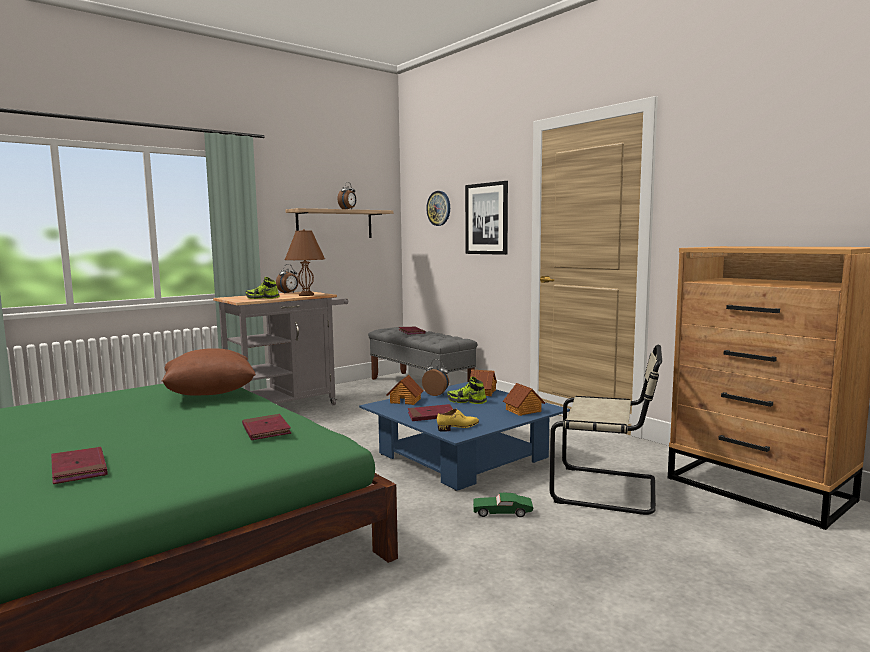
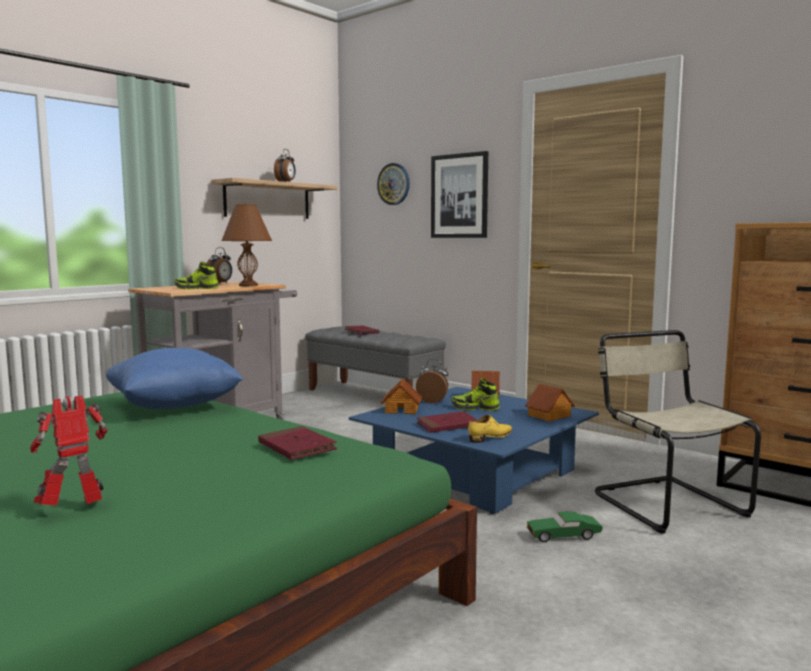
camera: 10 degrees left, 0 degrees up
(79, 469) = (74, 509): red book -> toy robot
(210, 394) = (174, 407): brown pillow -> blue pillow
(609, 490) = (664, 503): beige chair -> beige chair turned 120 degrees counterclockwise

